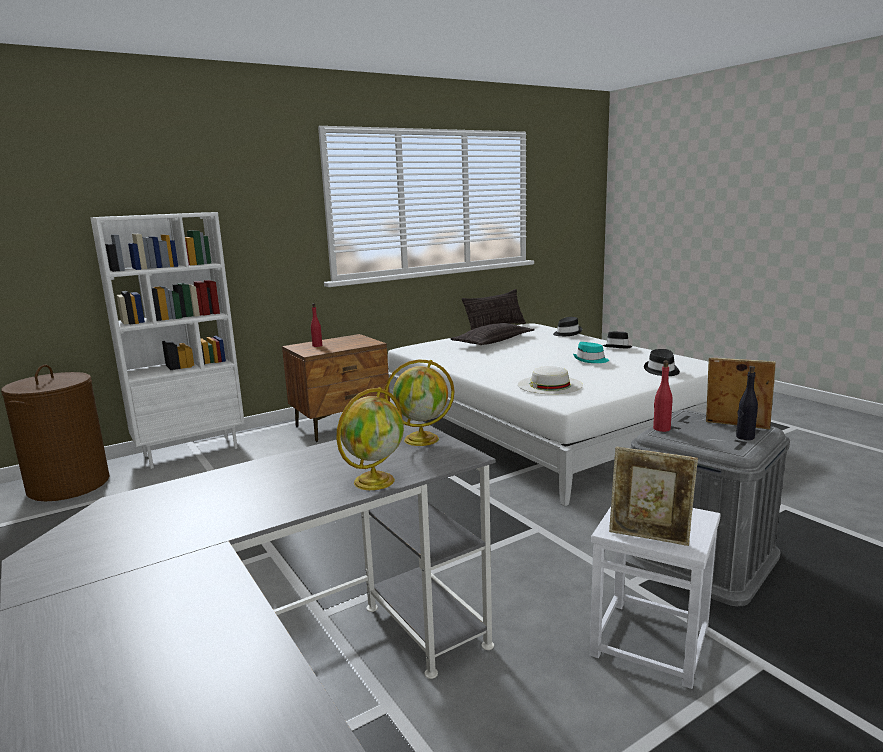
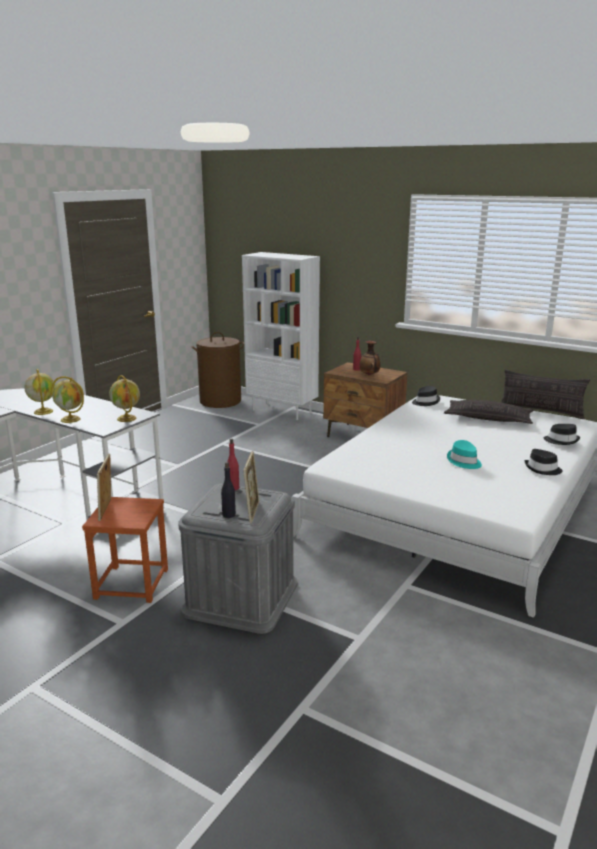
camera: 65 degrees right, 5 degrees up
(285, 506) = (43, 411): none -> globe
(347, 344) = (369, 375): none -> vase
(549, 385) = (367, 455): white hat -> none
(650, 641) = (132, 584): white stool -> brown stool
(661, 371) = (465, 494): black hat -> black hat (425, 402)

